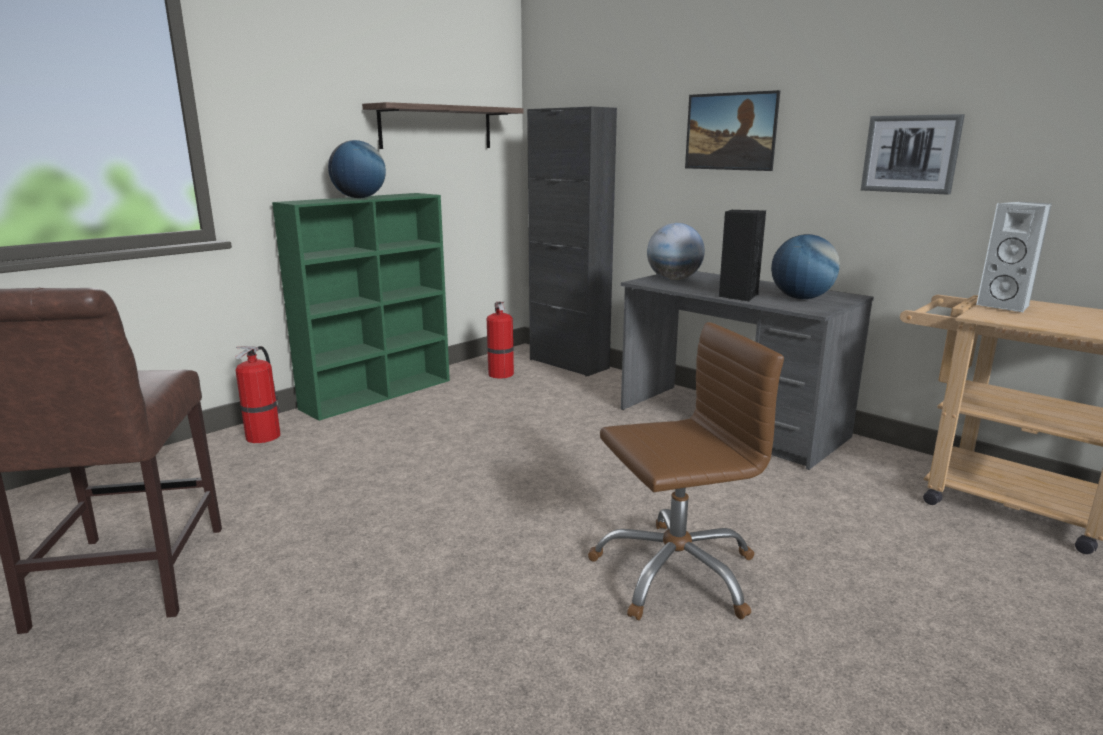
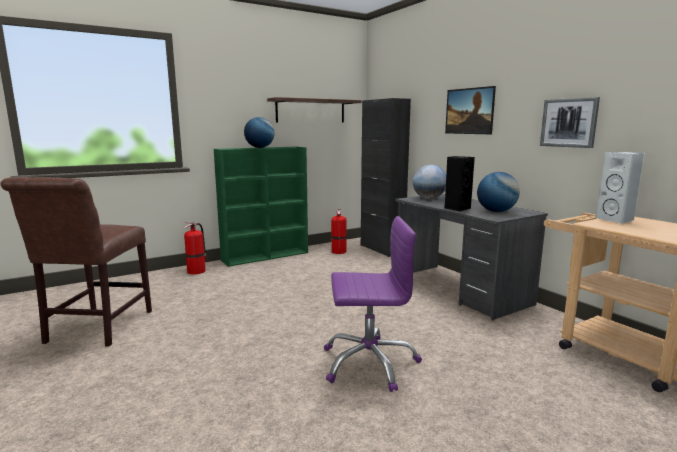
camera: 15 degrees right, 5 degrees down
(675, 572) = (369, 362): brown office chair -> purple office chair

